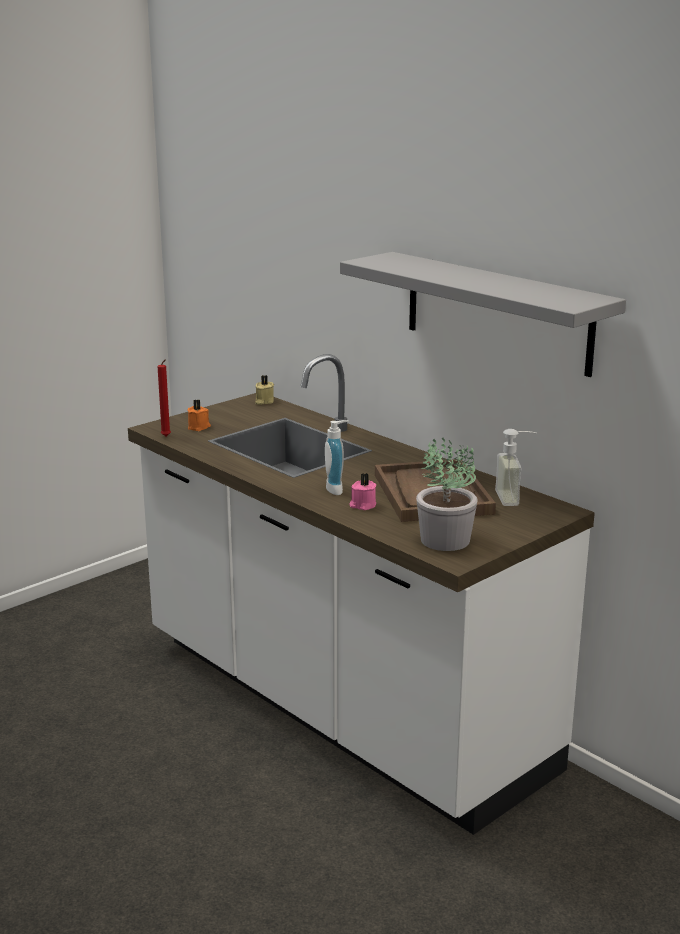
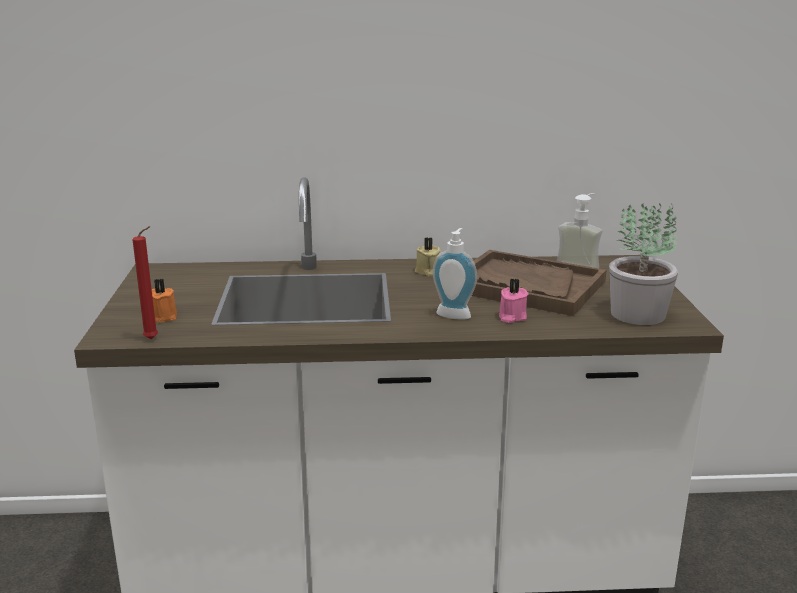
camera: 50 degrees left, 0 degrees up
(263, 401) = (167, 270): beige candle -> beige candle (428, 271)
(497, 312) = (512, 84): grey shelf -> none

